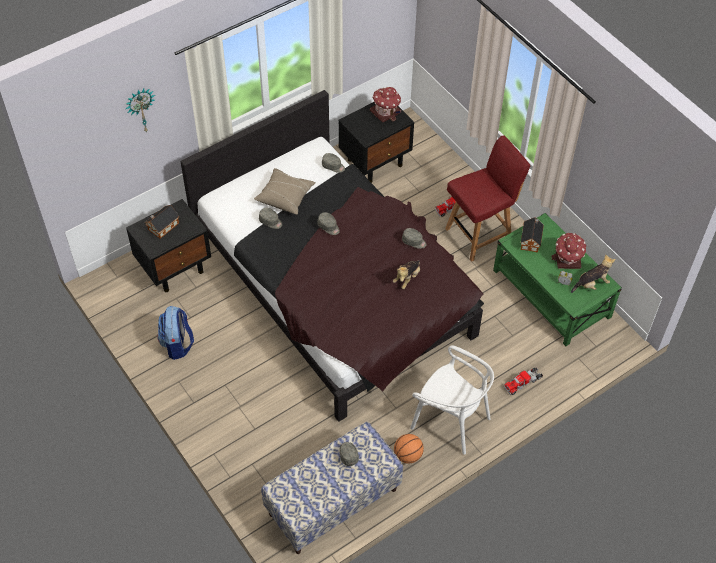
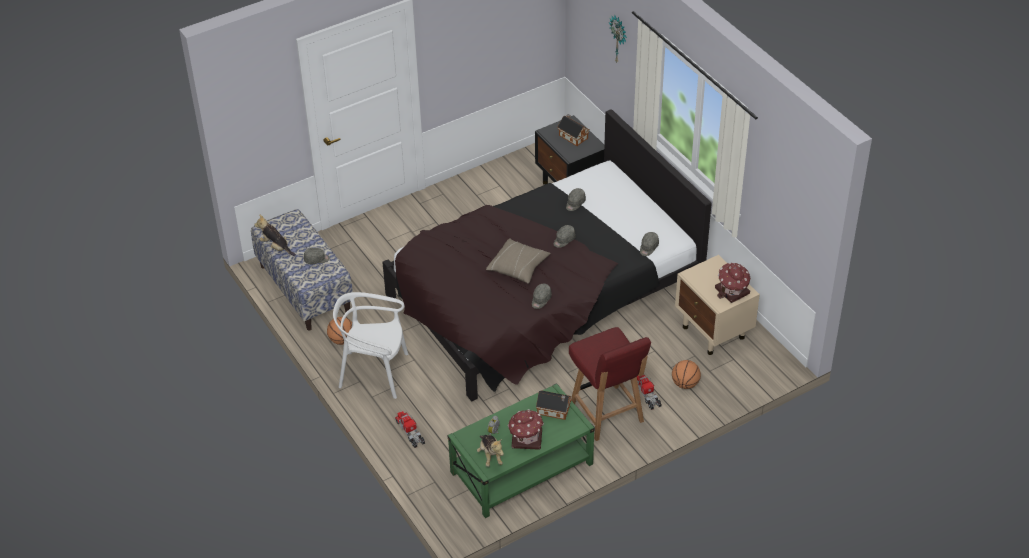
camera: 95 degrees right, 10 degrees down
(177, 344) = (483, 192): backpack -> none
(285, 196) = (607, 213): beige pillow -> beige pillow (518, 267)
(375, 162) = (714, 333): black nightstand -> beige nightstand
(407, 278) = (495, 294): plush toy -> plush toy (276, 247)
(438, 182) = (685, 384): none -> basketball
(450, 420) = (374, 373): white chair -> white chair turned 60 degrees clockwise

